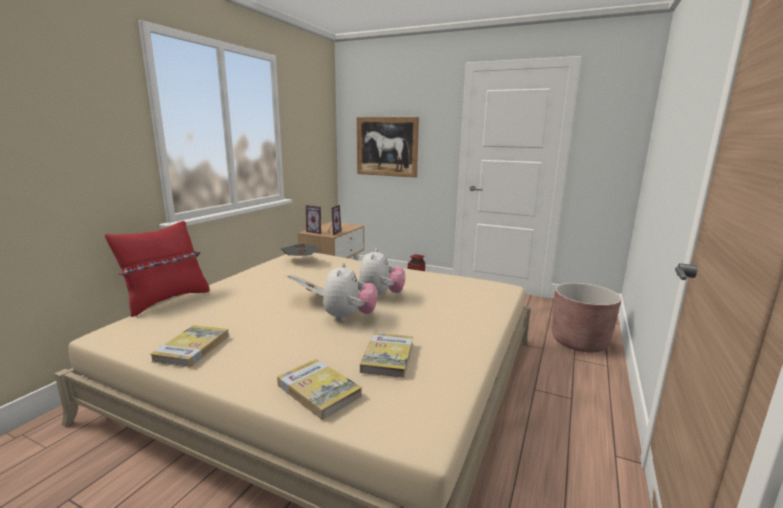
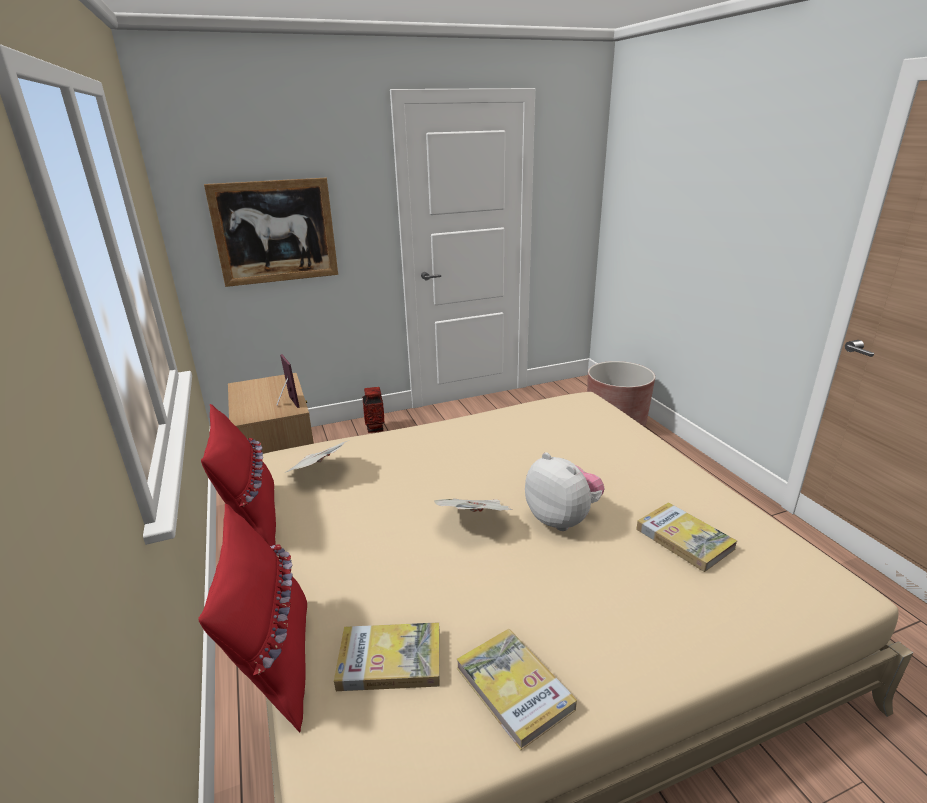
camera: 45 degrees left, 10 degrees up
(250, 265) = (252, 521): none -> red pillow
(316, 232) = (258, 412): picture frame -> none
(319, 390) = (722, 617): book -> book (390, 660)
(380, 296) = (521, 472): plush toy -> none

